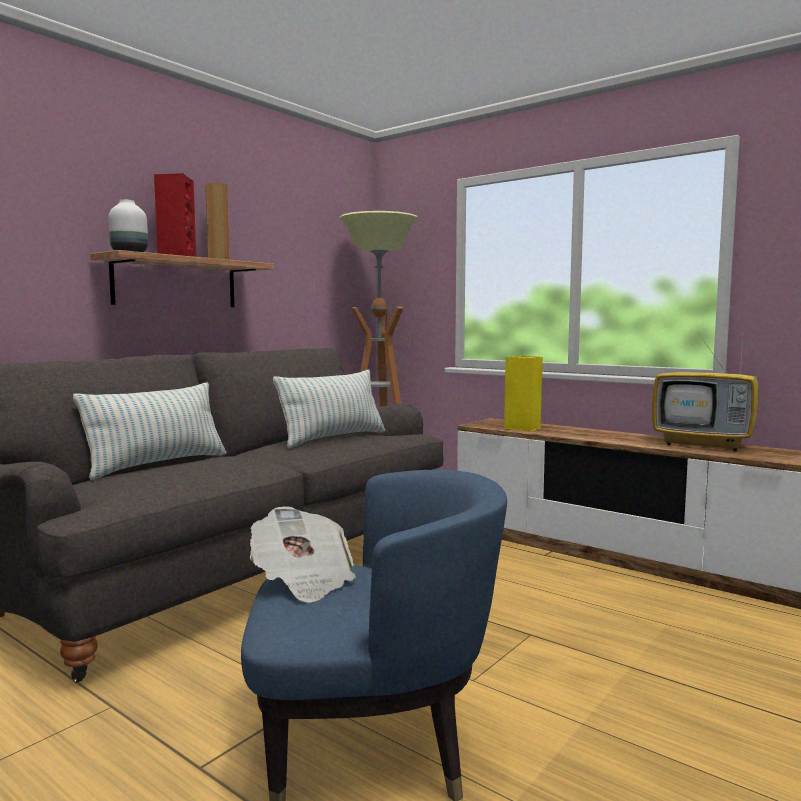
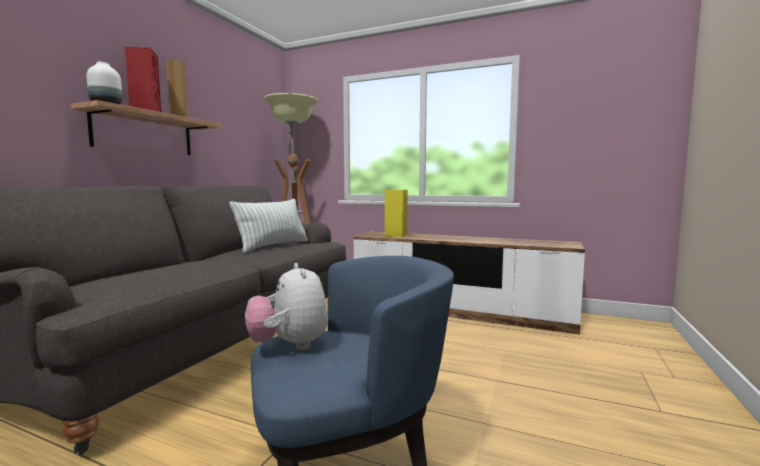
camera: 15 degrees left, 0 degrees up
(157, 465) = (140, 269): pillow -> none
(303, 580) = (289, 346): newspaper -> plush toy
(705, 444) = (508, 240): television -> none

